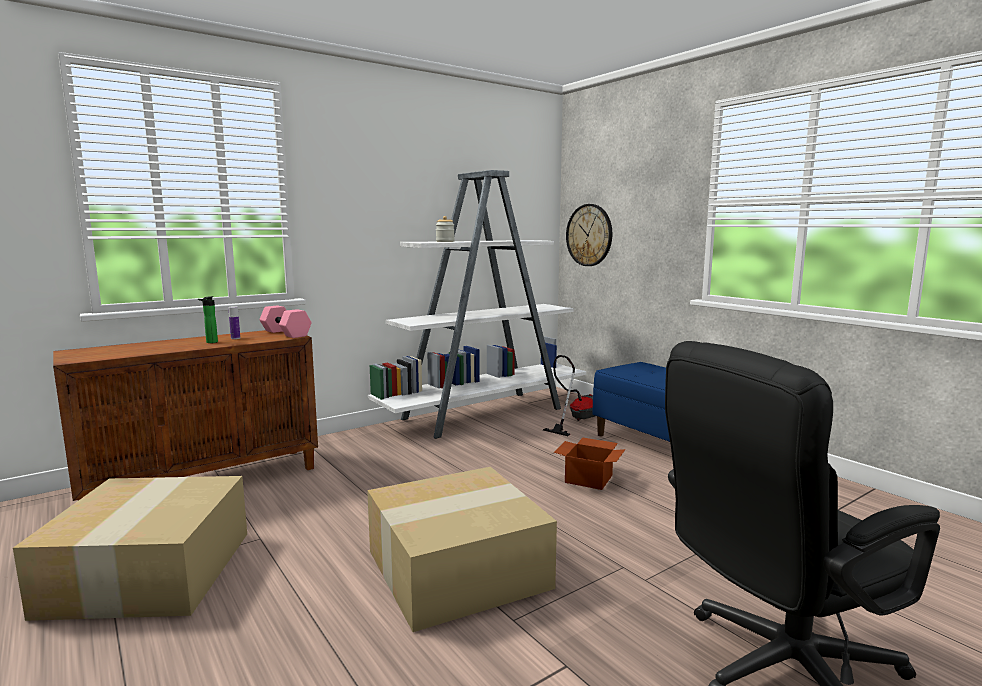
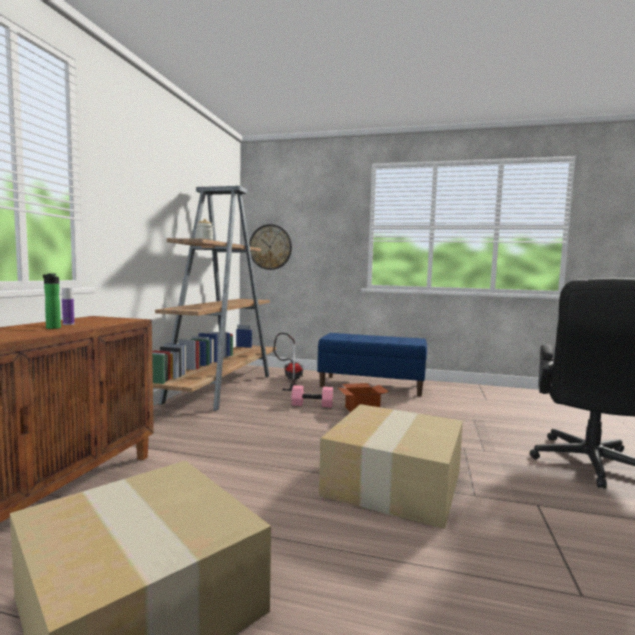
camera: 40 degrees left, 5 degrees down
(287, 333) = (112, 318): pink dumbbell -> pink dumbbell (312, 404)
(485, 413) = (221, 388): white bookcase -> brown bookcase

